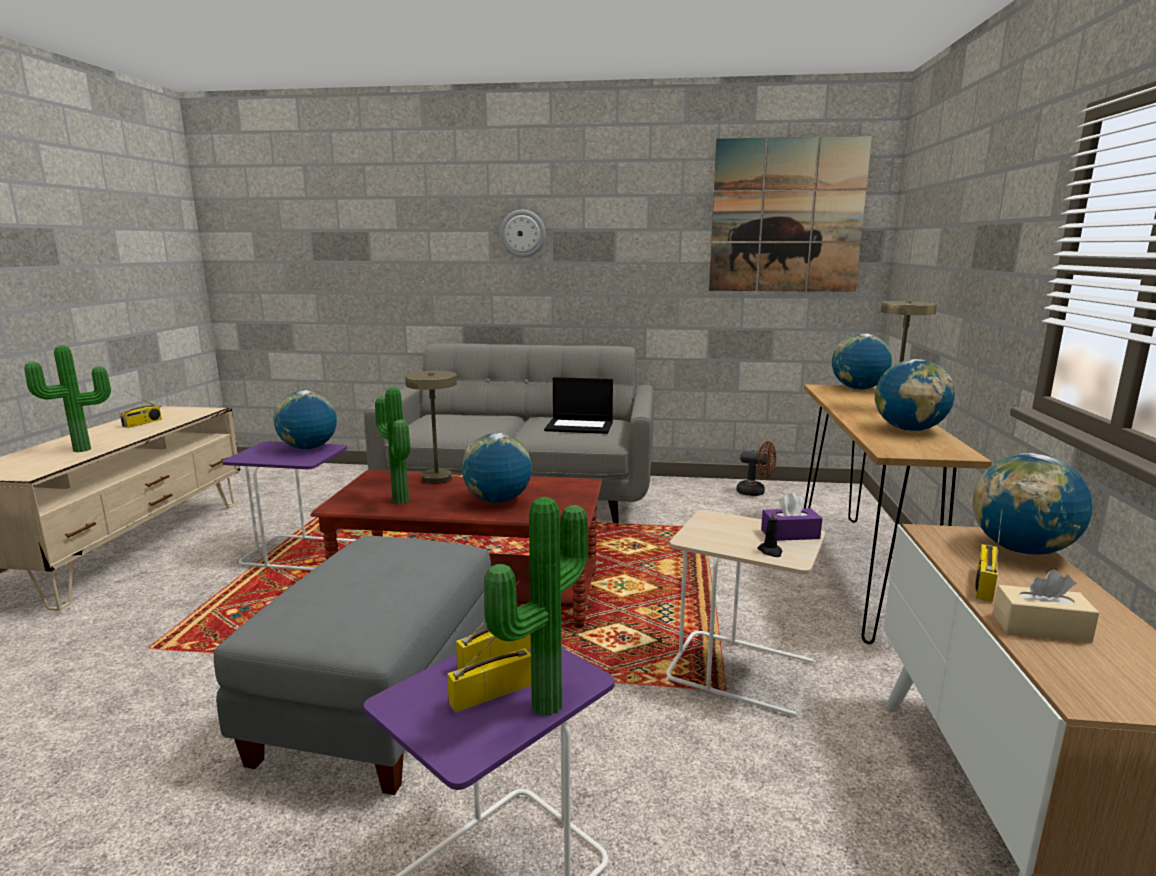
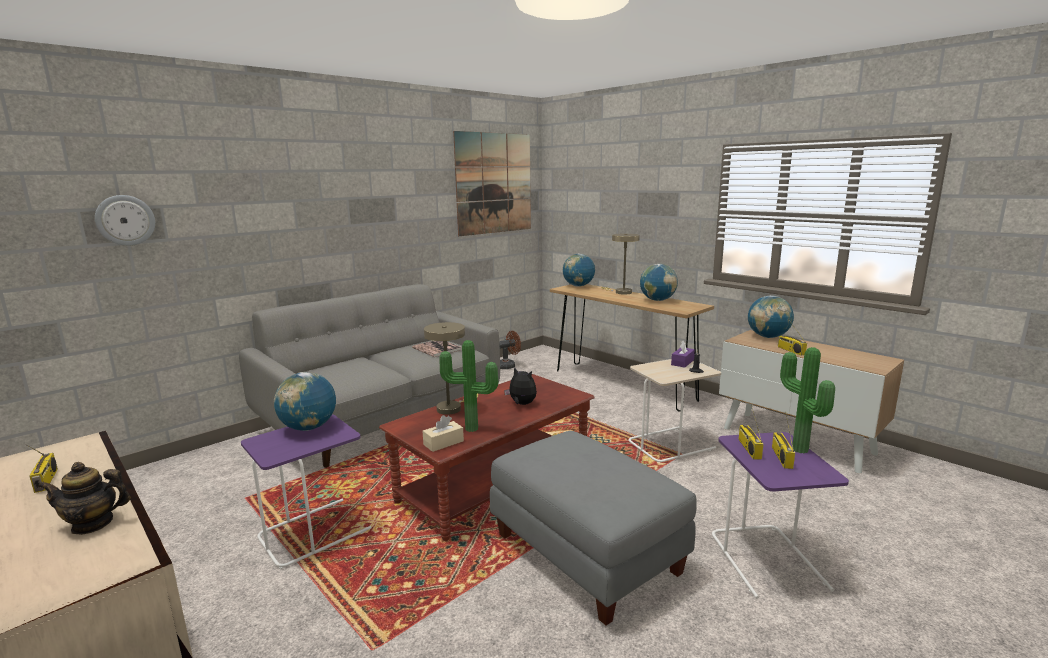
camera: 50 degrees left, 0 degrees up
(83, 450) = (93, 524): potted plant -> teapot
(498, 501) = (521, 404): globe -> plush toy
(523, 233) = (325, 202): wall clock -> wall clock (125, 220)
(580, 426) = (437, 349): laptop -> book
(1040, 627) = (828, 356): beige tissue box -> beige tissue box (443, 443)

